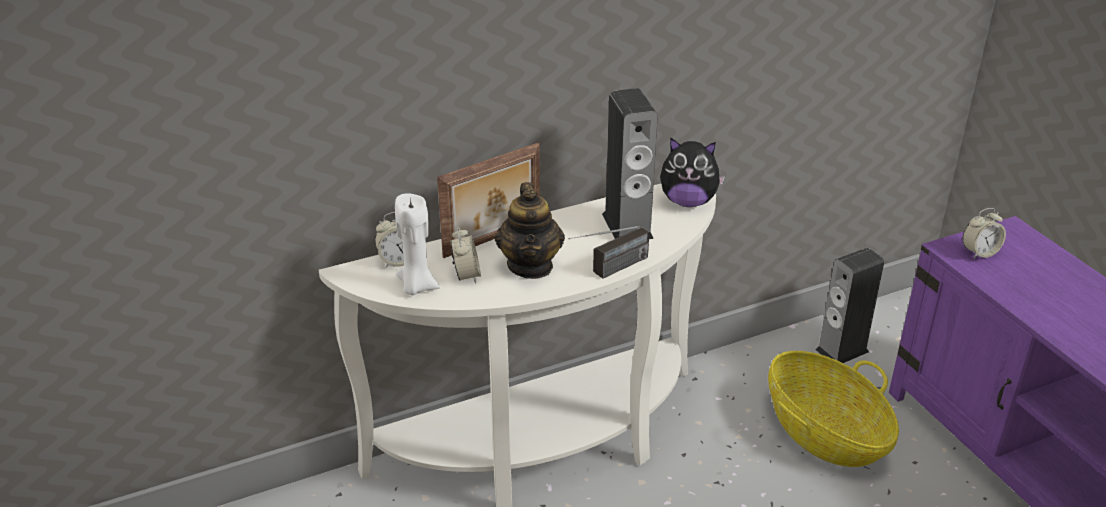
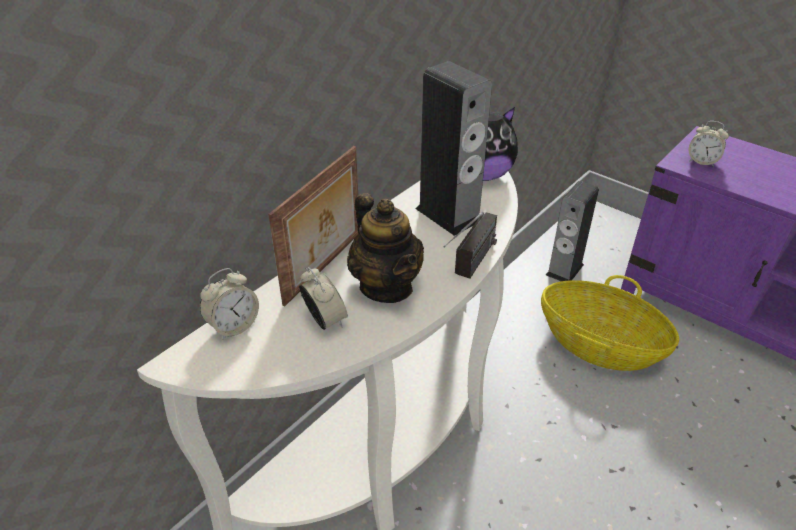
camera: 25 degrees left, 5 degrees up
(417, 286) = (276, 353): white candle -> none
(979, 253) = (702, 161): alarm clock -> alarm clock turned 75 degrees clockwise

